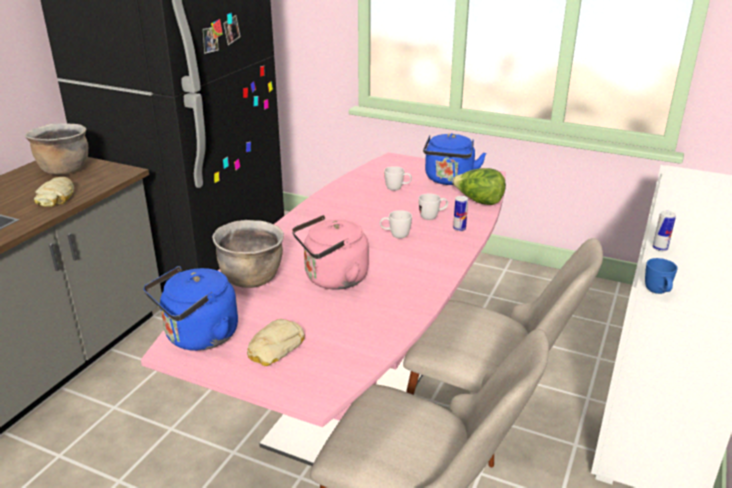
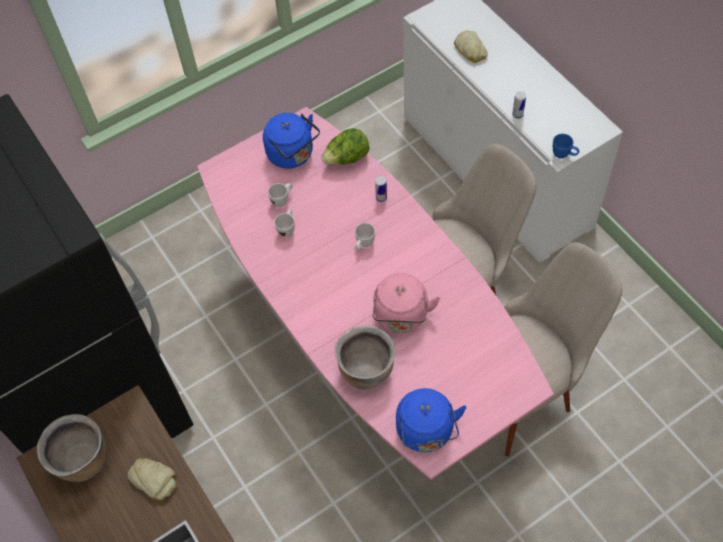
camera: 55 degrees left, 30 degrees up
(274, 348) = (466, 390): bread -> bread (470, 50)
(432, 217) = (350, 204): white mug -> white mug (287, 229)

